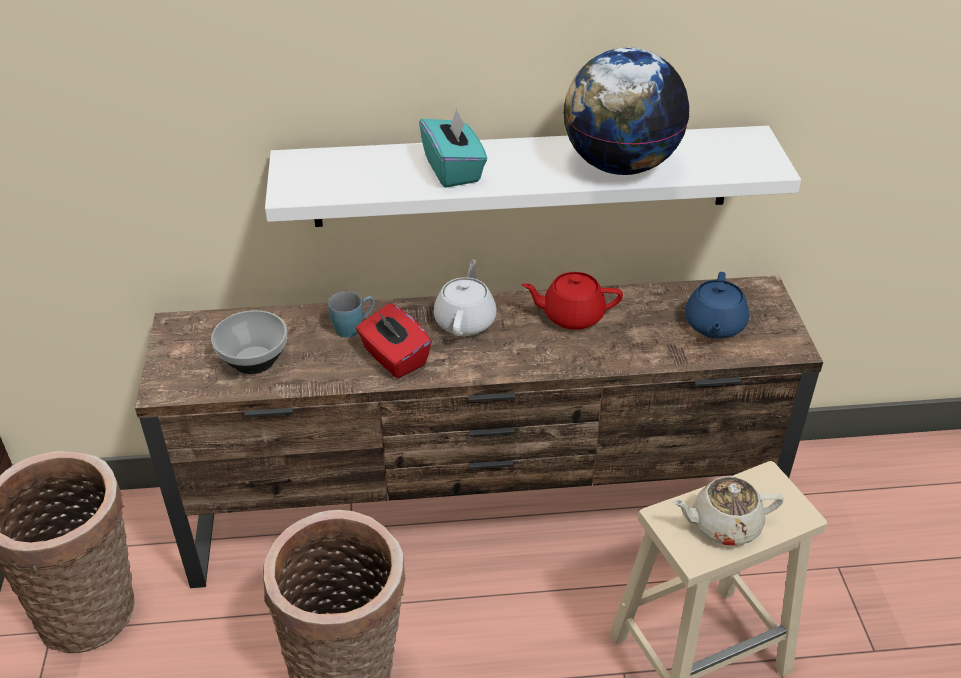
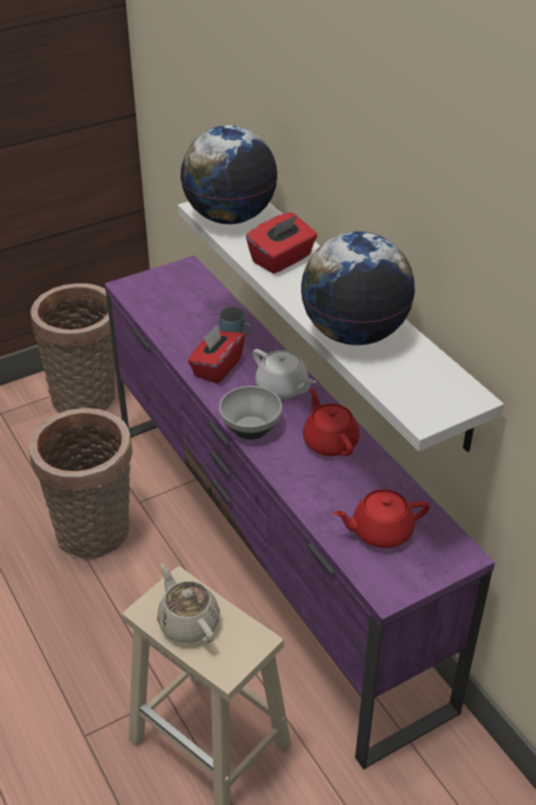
camera: 65 degrees right, 0 degrees up
(254, 361) = (173, 310): bowl -> bowl (250, 428)
(333, 179) = (229, 217): none -> globe
(453, 170) = (282, 259): turquoise tissue box -> red tissue box
(465, 320) = (282, 388): white teapot -> white teapot turned 60 degrees clockwise
(483, 517) = (269, 556): brown tv stand -> purple tv stand
(714, 325) = (380, 531): blue teapot -> red teapot

